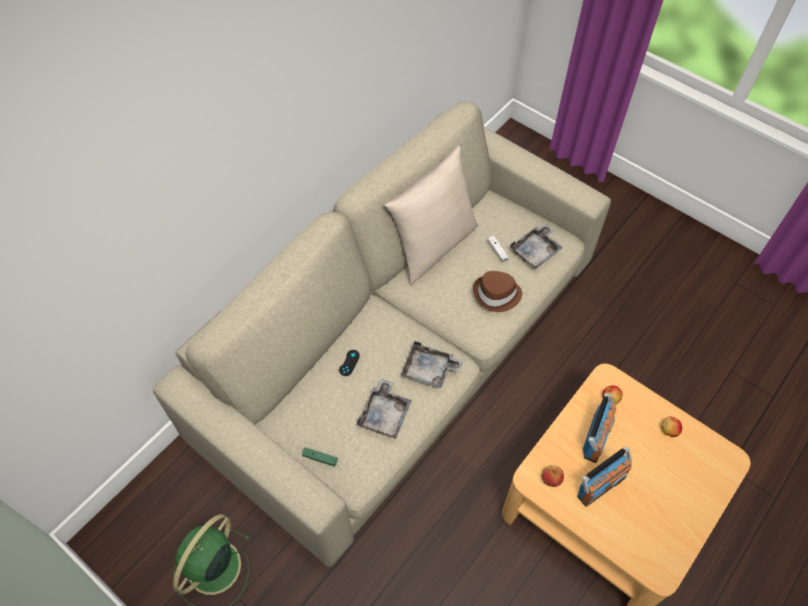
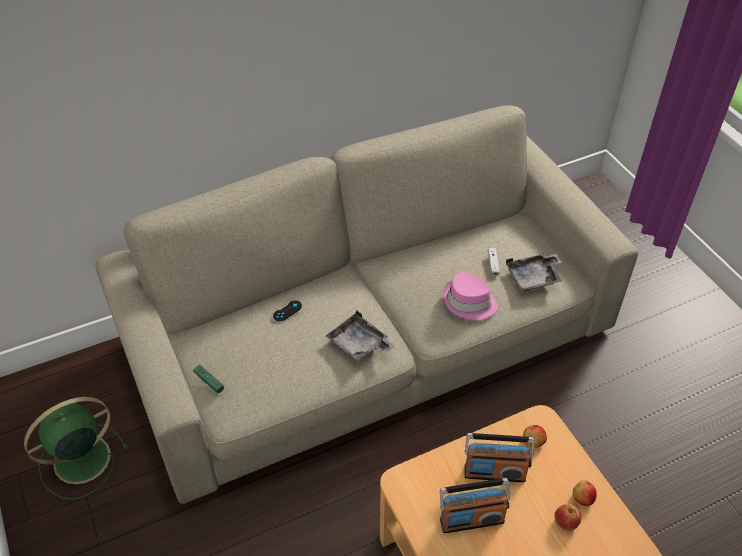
camera: 25 degrees right, 10 degrees down
(385, 414) = (292, 366): grey tray -> none
(433, 245) = (432, 241): beige pillow -> none
(497, 295) = (468, 302): brown hat -> pink hat
(551, 479) = (421, 491): apple -> apple (565, 522)
(596, 438) = (494, 472): radio -> radio turned 45 degrees clockwise

